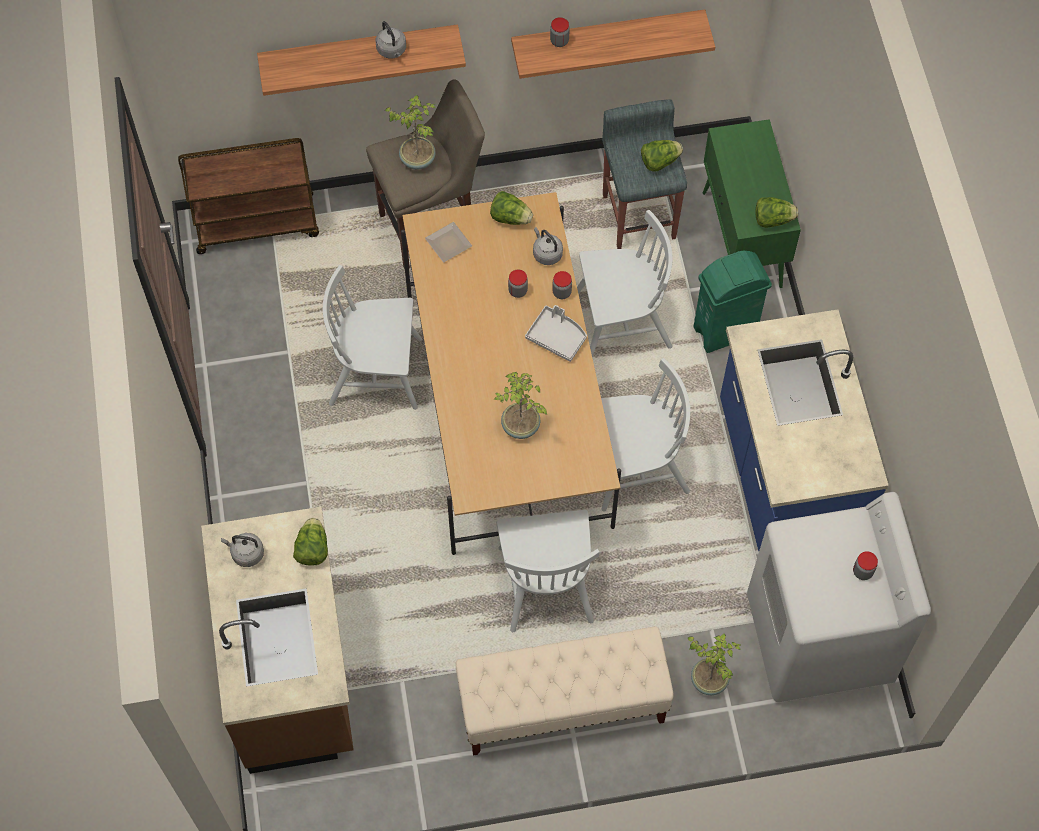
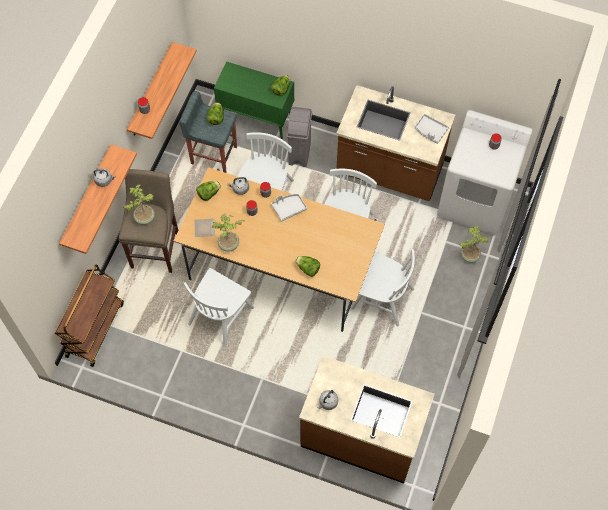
camera: 60 degrees left, 0 degrees up
(312, 549) = (343, 370): lettuce -> lettuce (308, 269)
(520, 427) = (327, 249): potted plant -> potted plant (229, 245)
(562, 705) = (447, 324): beige bench -> none
(725, 331) = (300, 153): green trash can -> grey trash can
(783, 478) = (389, 171): blue counter -> brown counter
(827, 462) = (430, 131): none -> grey tray

